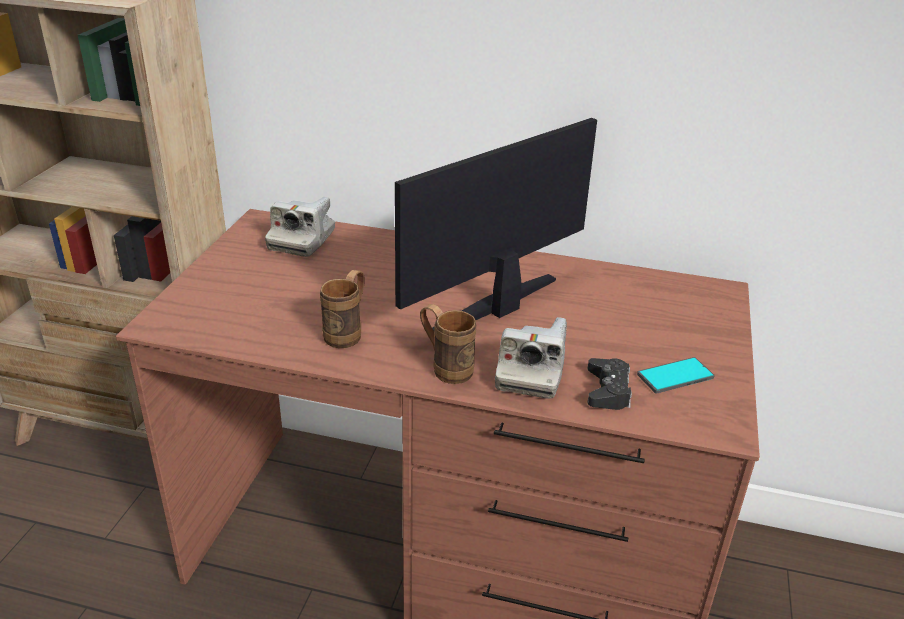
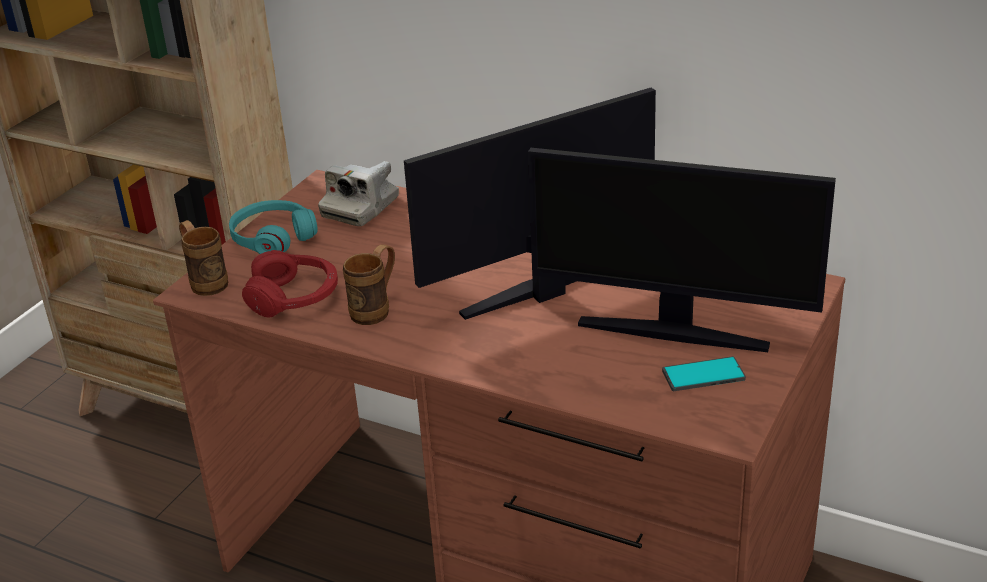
camera: 15 degrees right, 0 degrees up
(225, 270) = (273, 238): none -> turquoise headphones
(263, 325) = (294, 297): none -> red headphones
(445, 367) = (463, 350): brown mug -> brown mug (205, 281)
(530, 372) = (549, 361): camera -> none
(608, 390) = (622, 385): black game controller -> none
(629, 337) = (673, 331): none -> monitor

